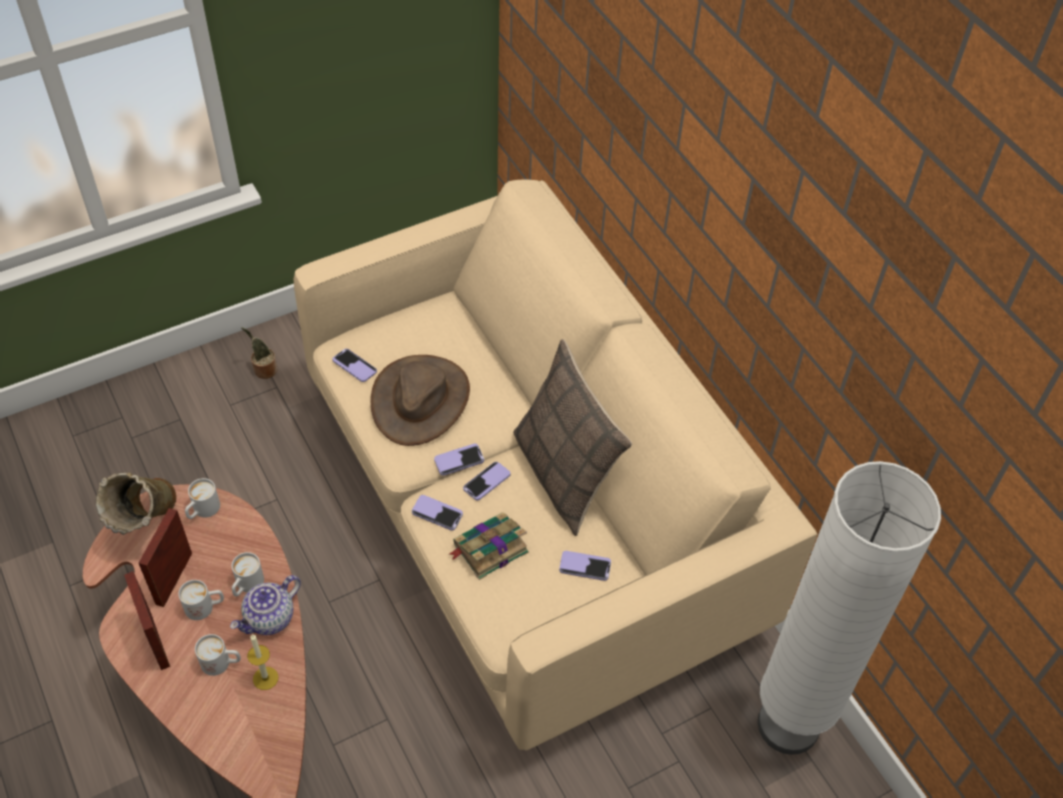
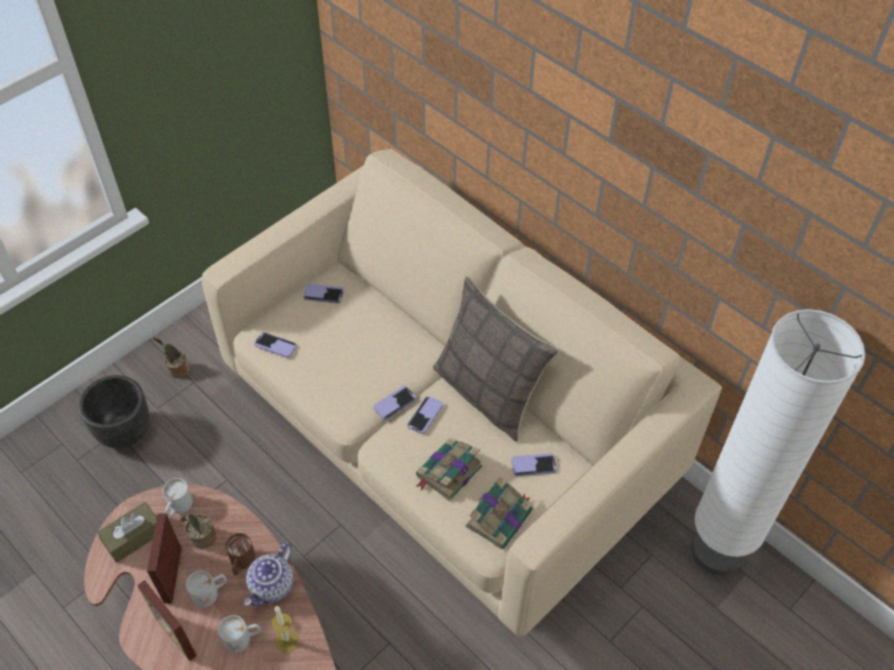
camera: 15 degrees left, 0 degrees up
(148, 529) = (133, 537): beige vase -> brown tissue box
(188, 422) = (124, 432): none -> black planter
(215, 549) = (202, 538): none -> potted plant
(246, 586) = (241, 563): white mug -> brown mug
(420, 400) = (343, 360): brown hat -> none
(437, 513) = (393, 454): phone -> phone (323, 294)
(527, 611) = (499, 517): none -> book

